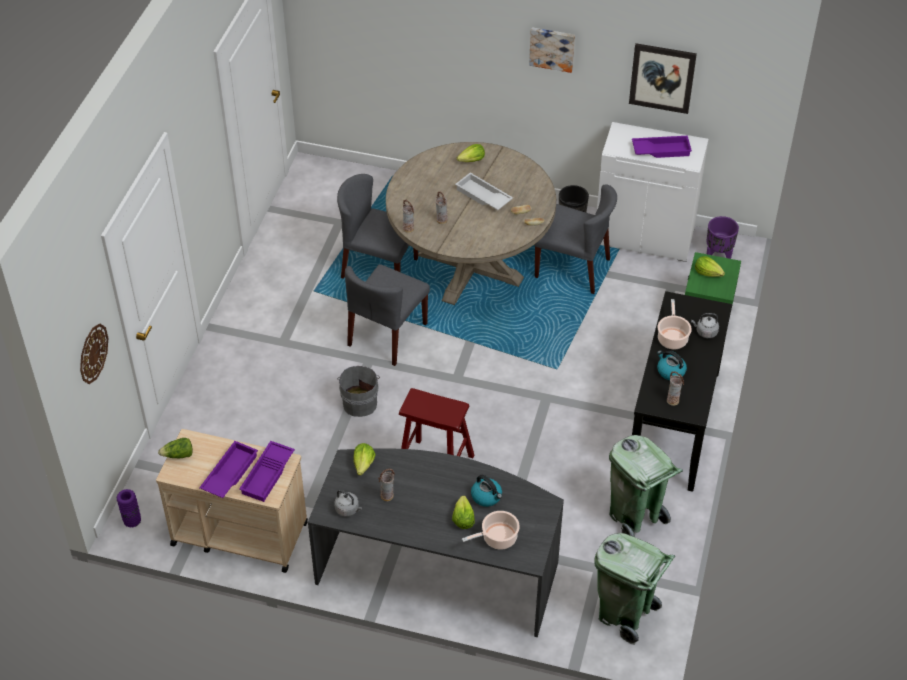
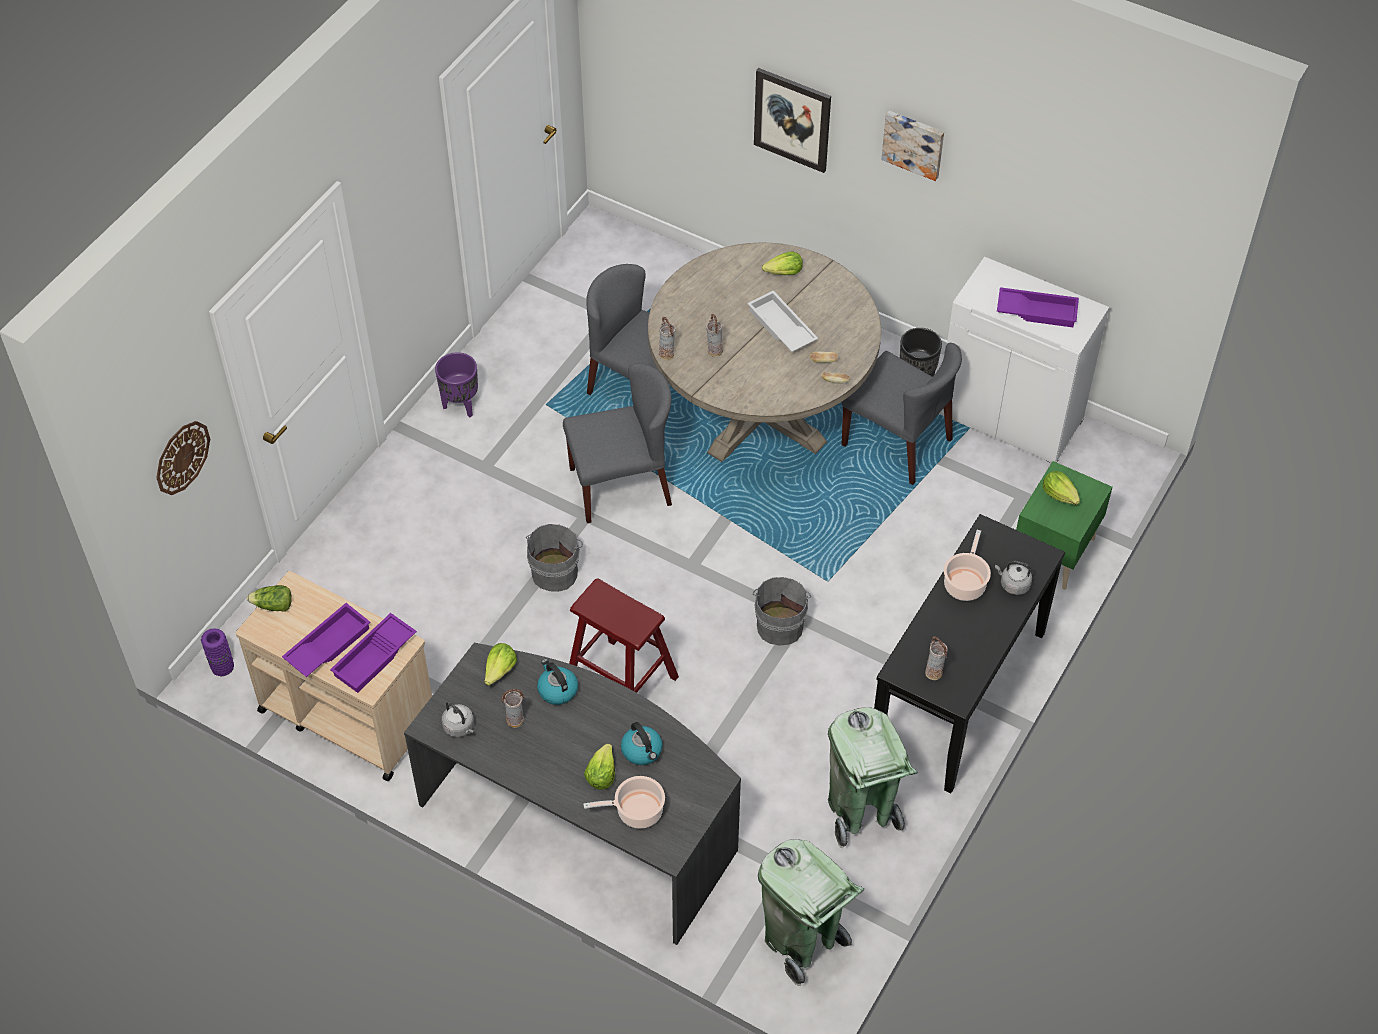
camera: 15 degrees right, 5 degrees up
(387, 335) = (621, 486): grey chair -> grey chair turned 150 degrees counterclockwise
(534, 404) = (780, 624): none -> grey bucket
(662, 78) = (1055, 213): picture -> picture (792, 119)
(670, 371) = (945, 630): kettle -> kettle (557, 690)
(718, 257) = (1102, 467): purple planter -> purple planter (461, 406)

